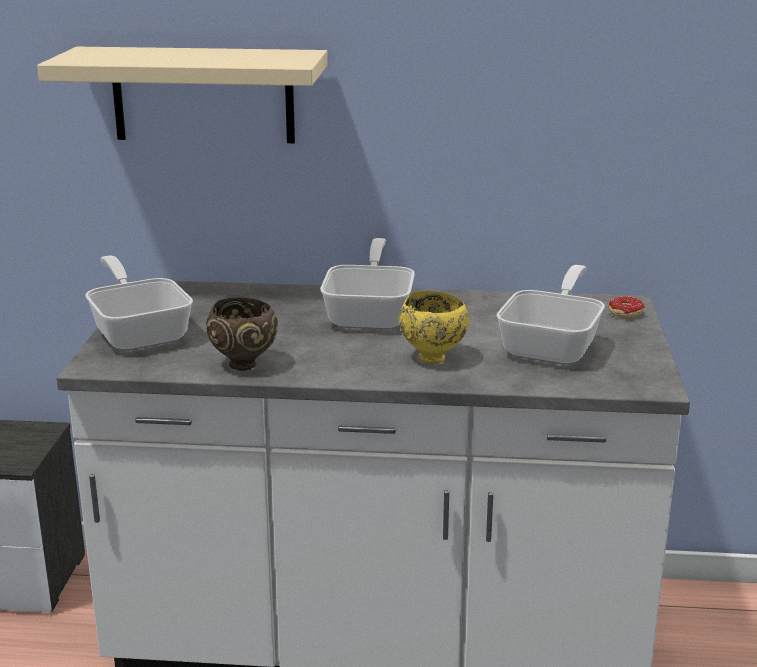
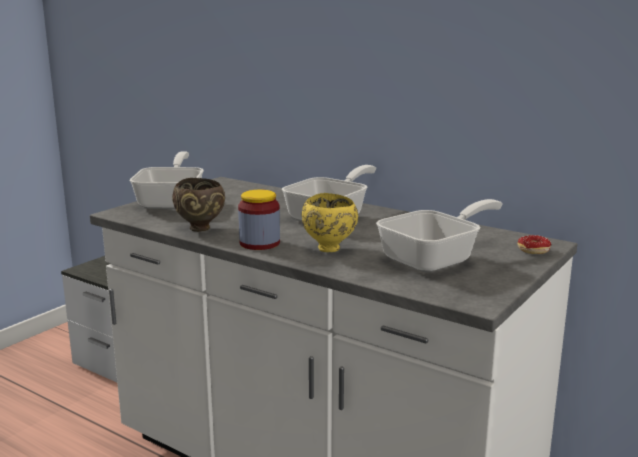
camera: 30 degrees right, 5 degrees down
(203, 95) = (264, 47): beige shelf -> none
(346, 369) = (259, 243): none -> jar

